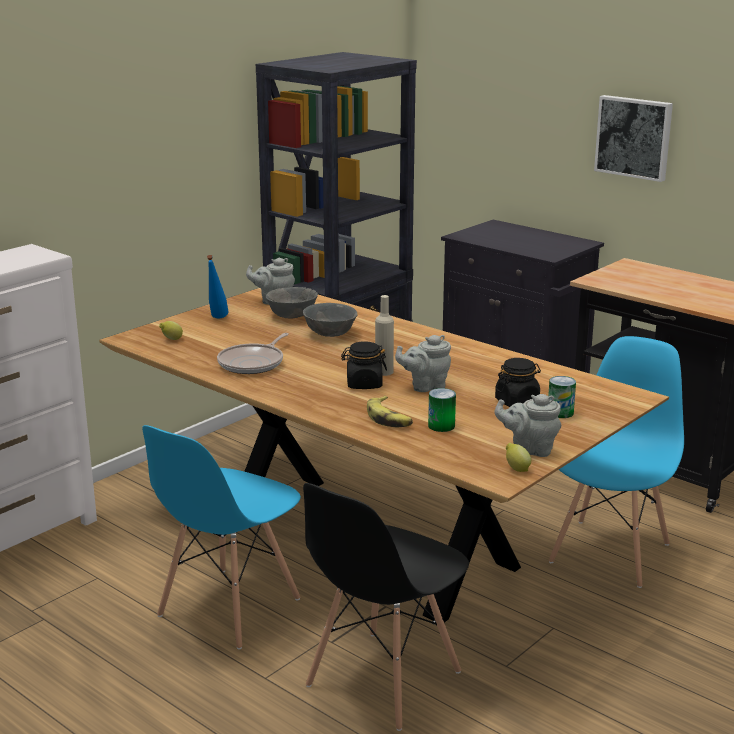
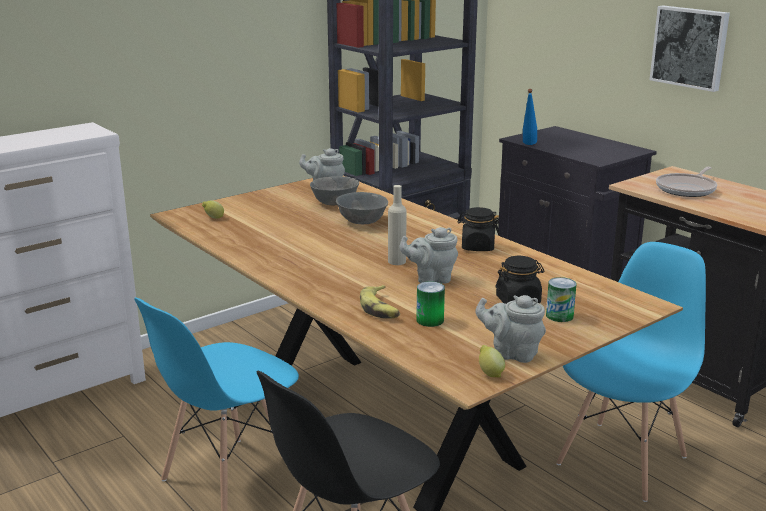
camera: 10 degrees right, 0 degrees up
(217, 319) = (265, 202): blue bottle -> blue bottle (528, 145)
(253, 363) = (276, 244): frying pan -> frying pan (687, 189)
(364, 384) = (371, 272): black jar -> black jar (477, 247)

